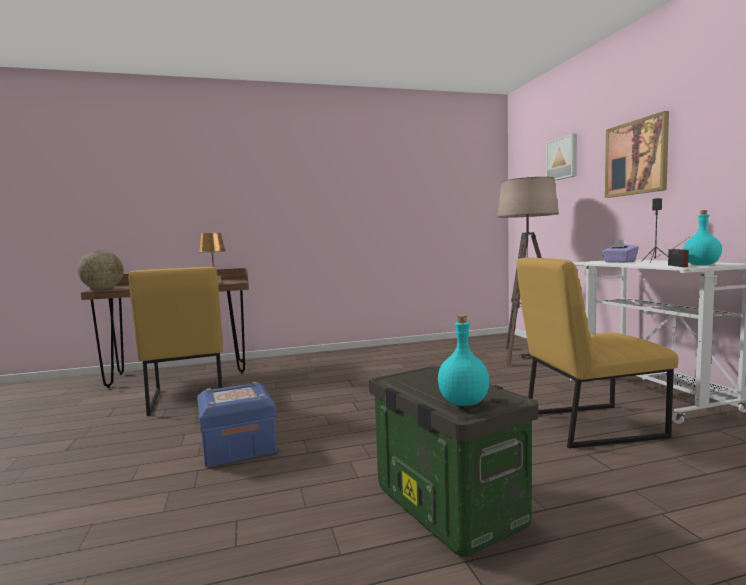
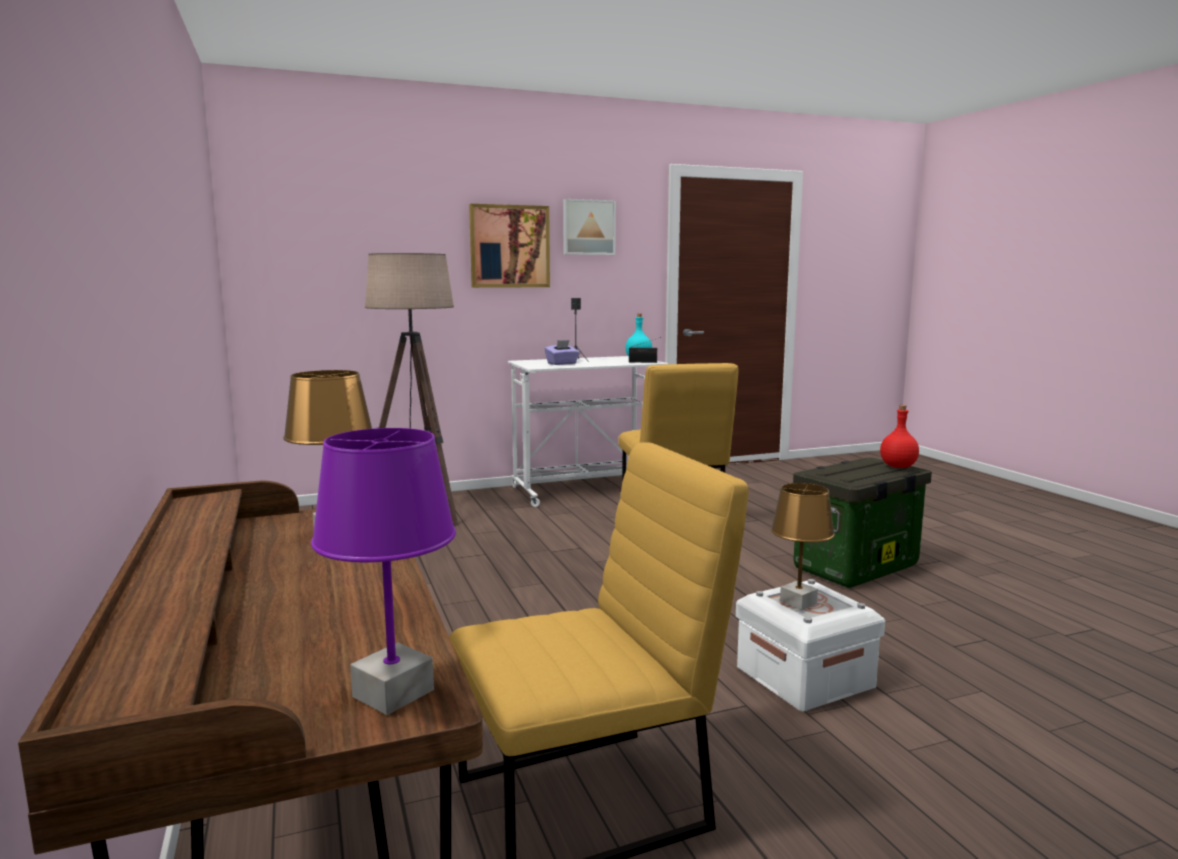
camera: 95 degrees left, 5 degrees up
(103, 289) = (393, 693): globe -> purple table lamp
(233, 391) = (799, 602): none -> brown table lamp
(238, 447) = (804, 677): blue storage box -> white storage box
(463, 402) = (897, 466): turquoise bottle -> red bottle
(562, 158) = (380, 221): picture -> picture (588, 227)

